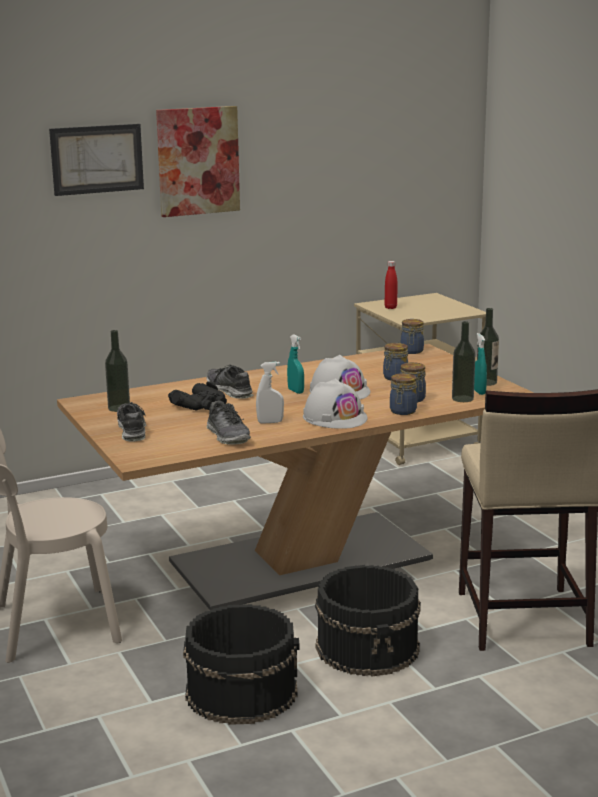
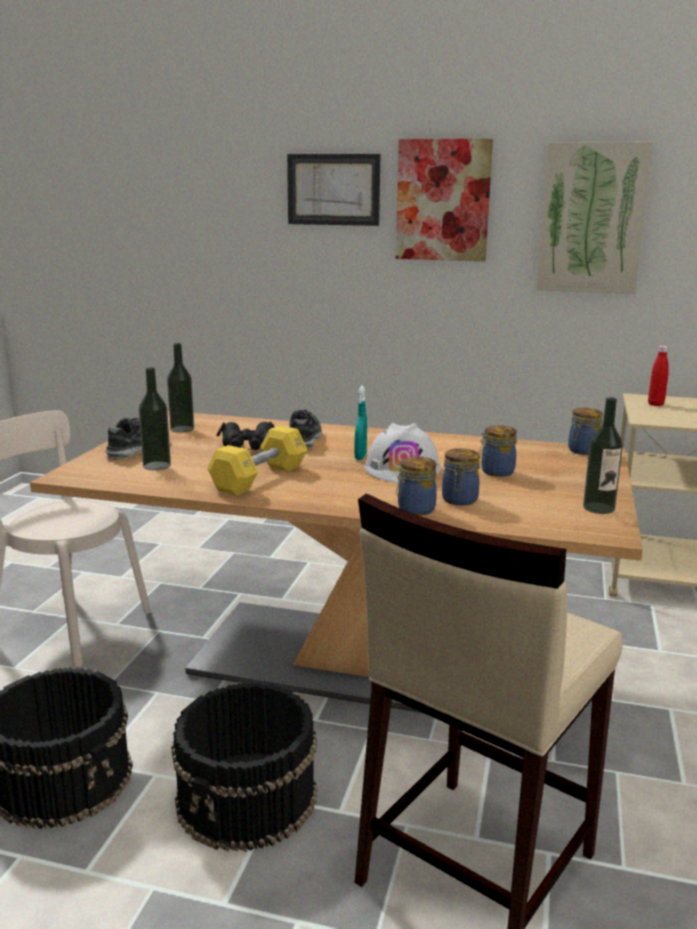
camera: 40 degrees right, 0 degrees up
(228, 436) = (190, 479): shoe -> none
(270, 422) = (259, 478): white spray bottle -> yellow dumbbell
(316, 165) = (592, 218): none -> picture
(335, 417) = (330, 493): white hard hat -> none
(462, 399) = (522, 518): bottle -> bottle (157, 466)
(478, 391) = (563, 516): turquoise spray bottle -> none

